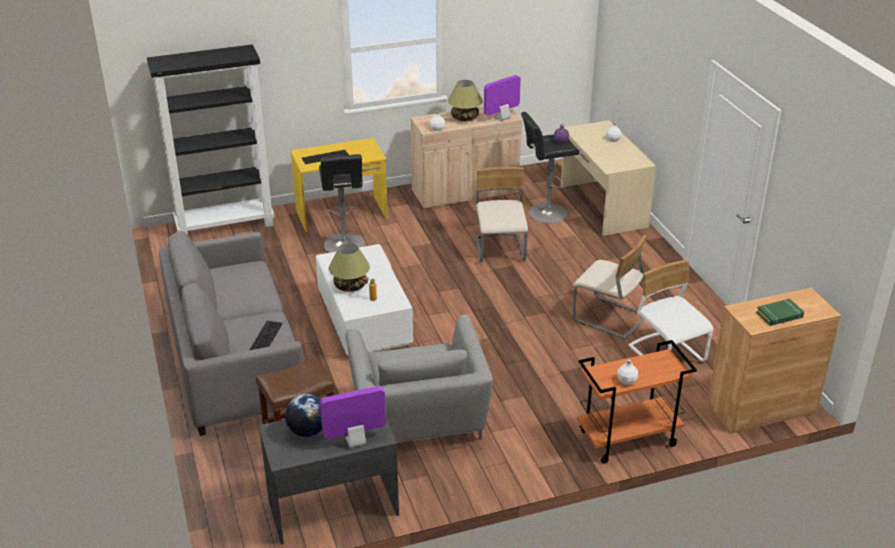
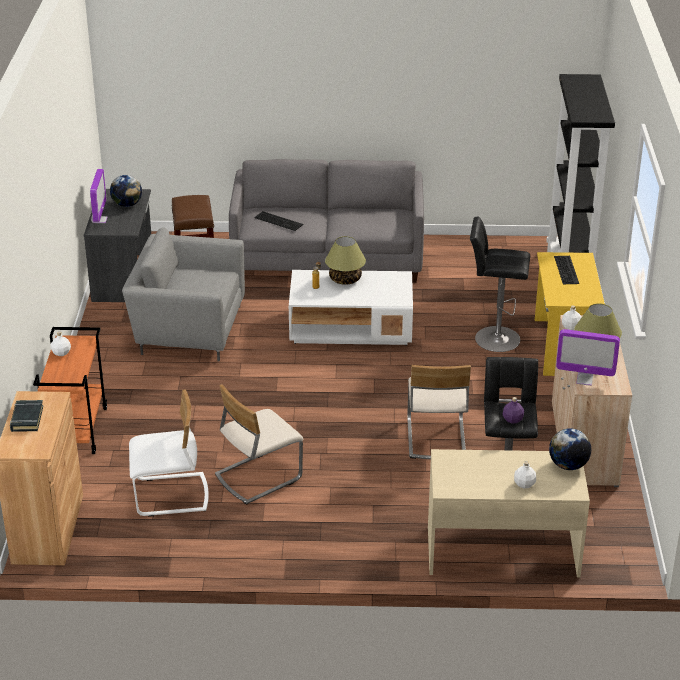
camera: 110 degrees right, 0 degrees up
(500, 249) = (435, 438): beige chair -> beige chair turned 75 degrees clockwise
(502, 118) = (584, 380): monitor -> monitor turned 120 degrees clockwise
(580, 129) = (568, 465): none -> globe
(779, 315) = (26, 419): green book -> black book

